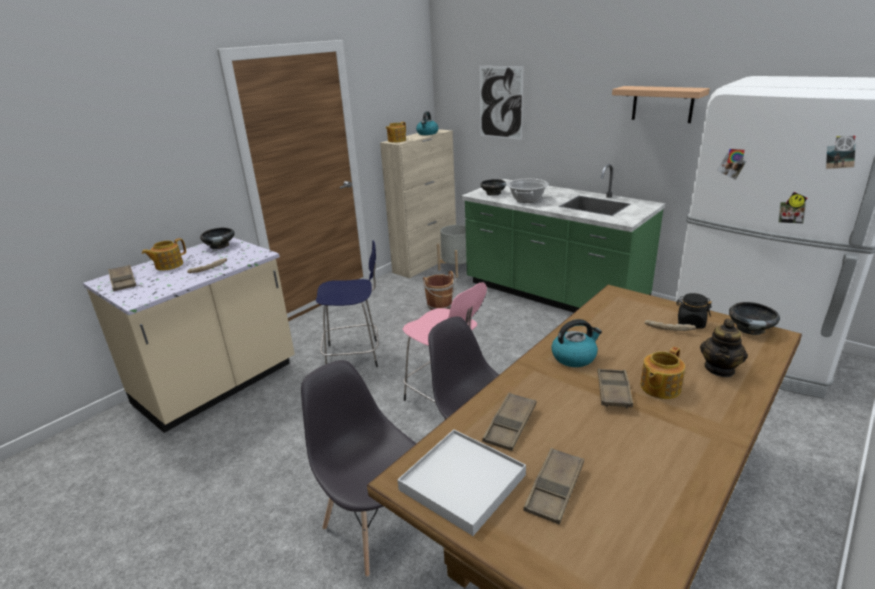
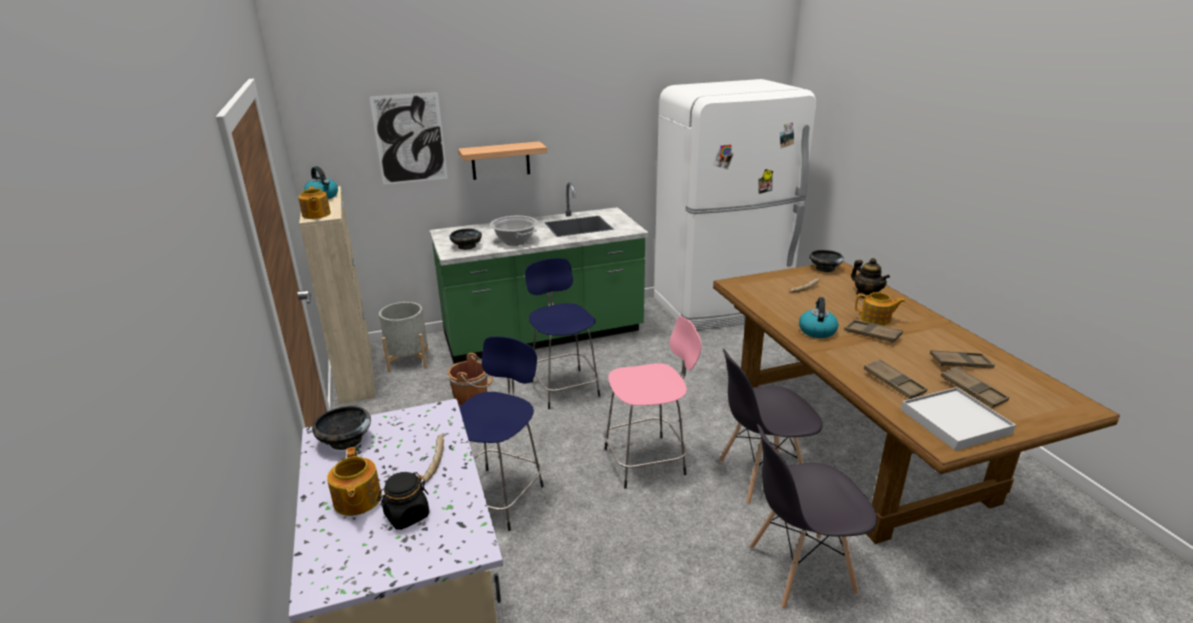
camera: 60 degrees left, 0 degrees up
(123, 281) = (361, 558): brown tray -> brown tray (960, 363)
(496, 329) = (564, 387): none -> blue stool
(659, 387) = (876, 319): teapot -> teapot turned 60 degrees counterclockwise
(662, 104) = (600, 116): shelf -> shelf (500, 160)
(690, 323) = (802, 280): black jar -> black jar (406, 515)

